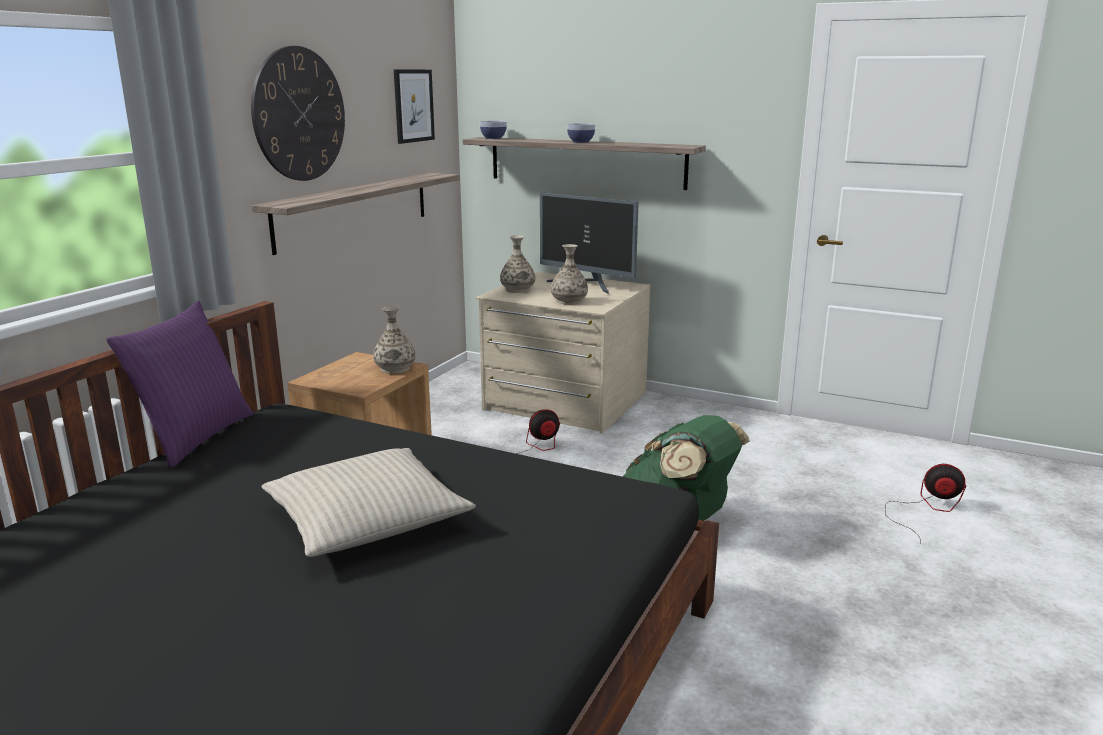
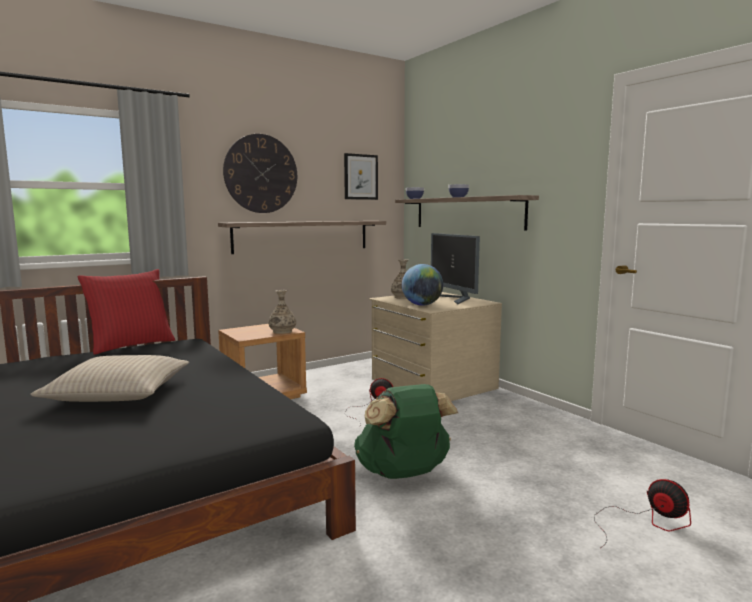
camera: 30 degrees right, 10 degrees down
(195, 437) = (131, 345): purple pillow -> red pillow
(569, 301) = (422, 305): vase -> globe

